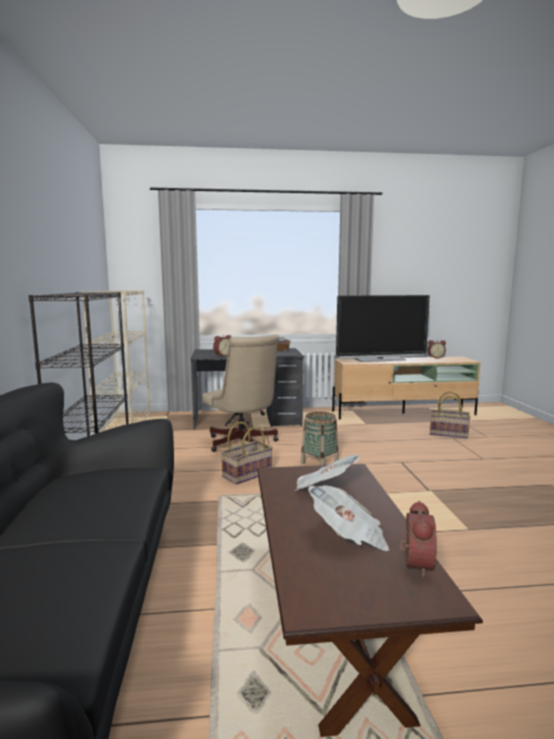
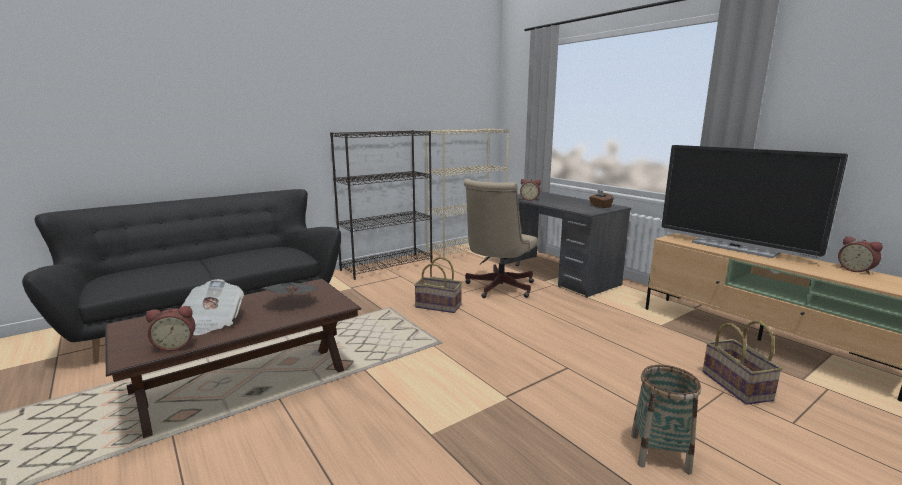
camera: 60 degrees right, 5 degrees up
(319, 463) = (501, 327): basket -> basket (660, 453)

